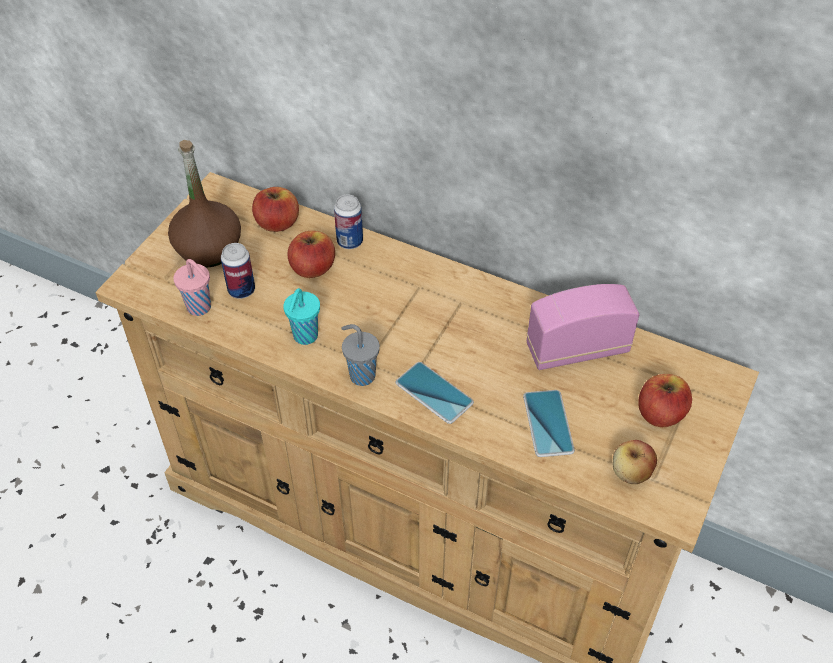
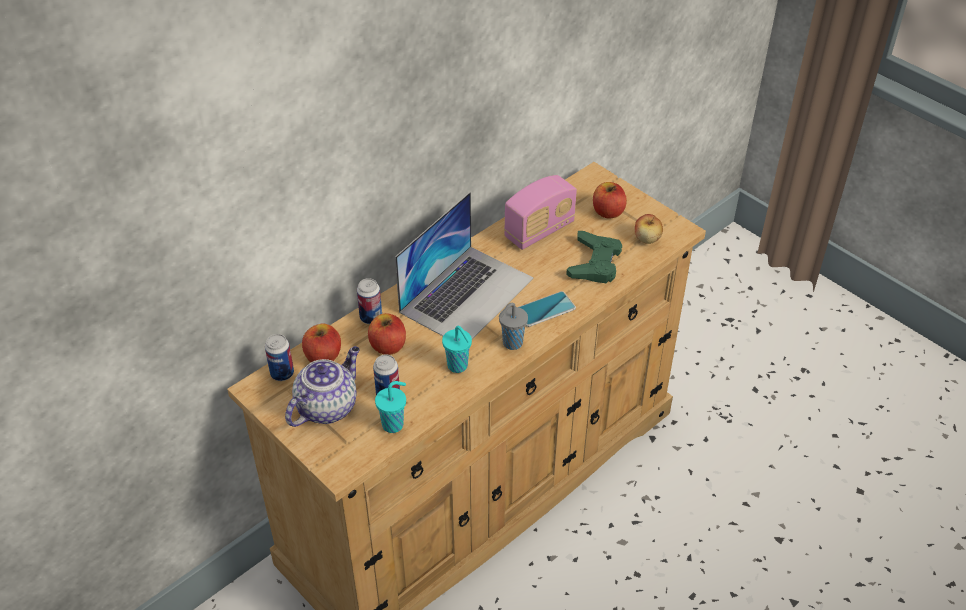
camera: 70 degrees left, 5 degrees down
(200, 308) = (394, 424): pink cup -> turquoise cup
(209, 249) = (327, 406): brown bottle -> teapot
(242, 202) = (282, 373): none -> can
(424, 311) = (467, 294): none -> laptop
(548, 423) = (594, 263): phone -> green game controller
(577, 349) = (539, 231): radio -> radio turned 135 degrees counterclockwise

